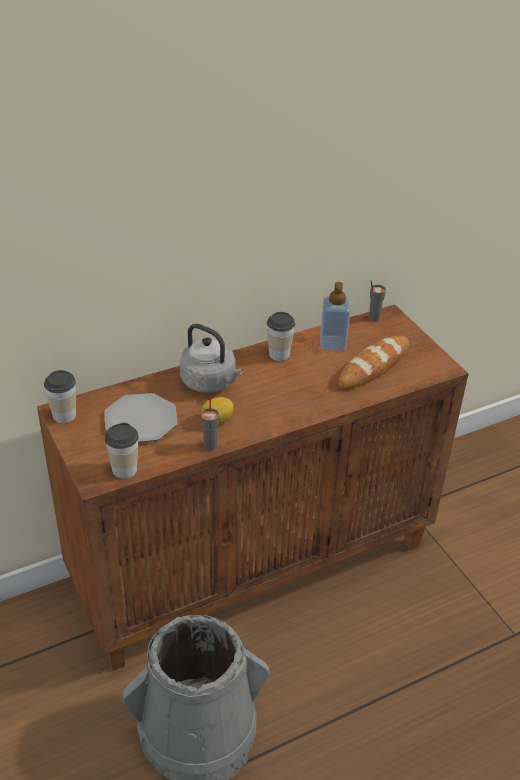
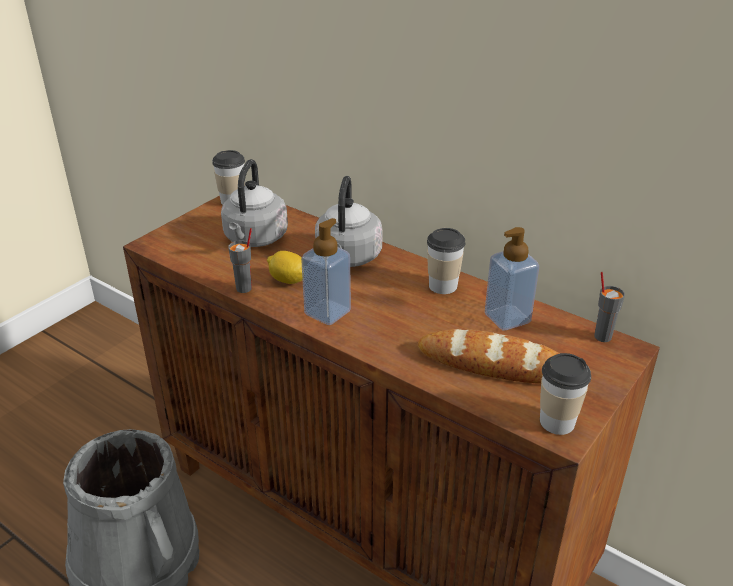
camera: 65 degrees right, 5 degrees down
(124, 470) = (175, 252): cup -> cup (557, 422)
(141, 420) = (255, 239): plate -> grey kettle
(272, 414) = (327, 312): none -> soap dispenser

